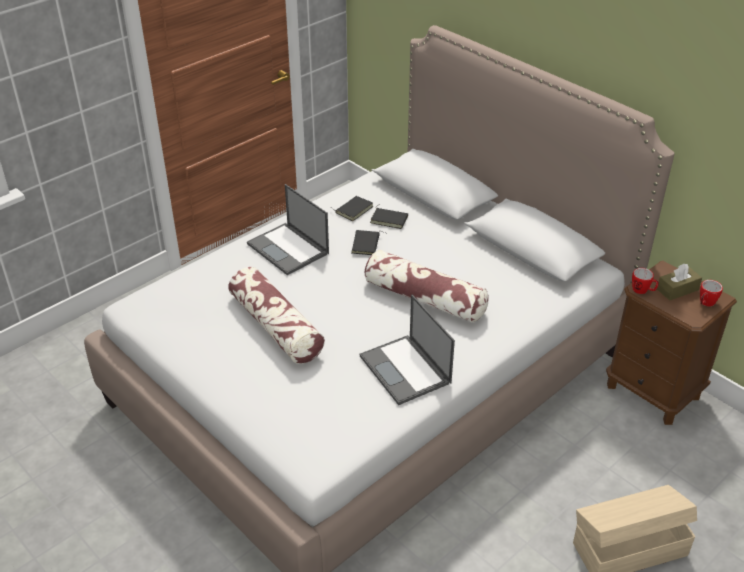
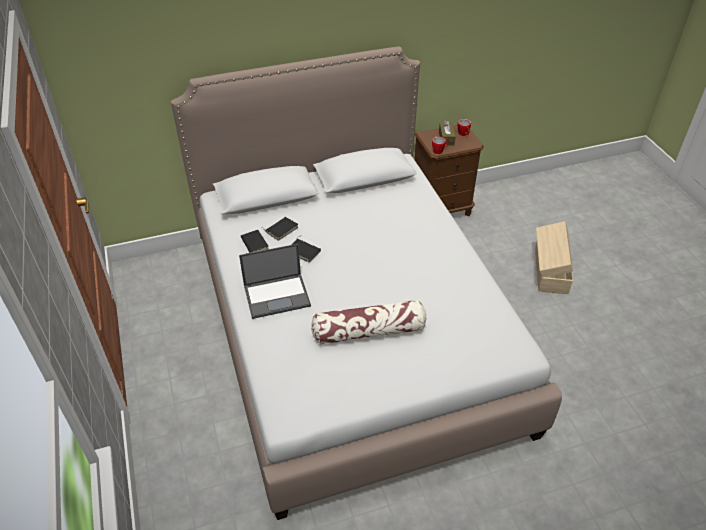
camera: 65 degrees left, 5 degrees up
(406, 370) = (452, 277): laptop -> none
(424, 298) = (384, 243): pillow -> none

